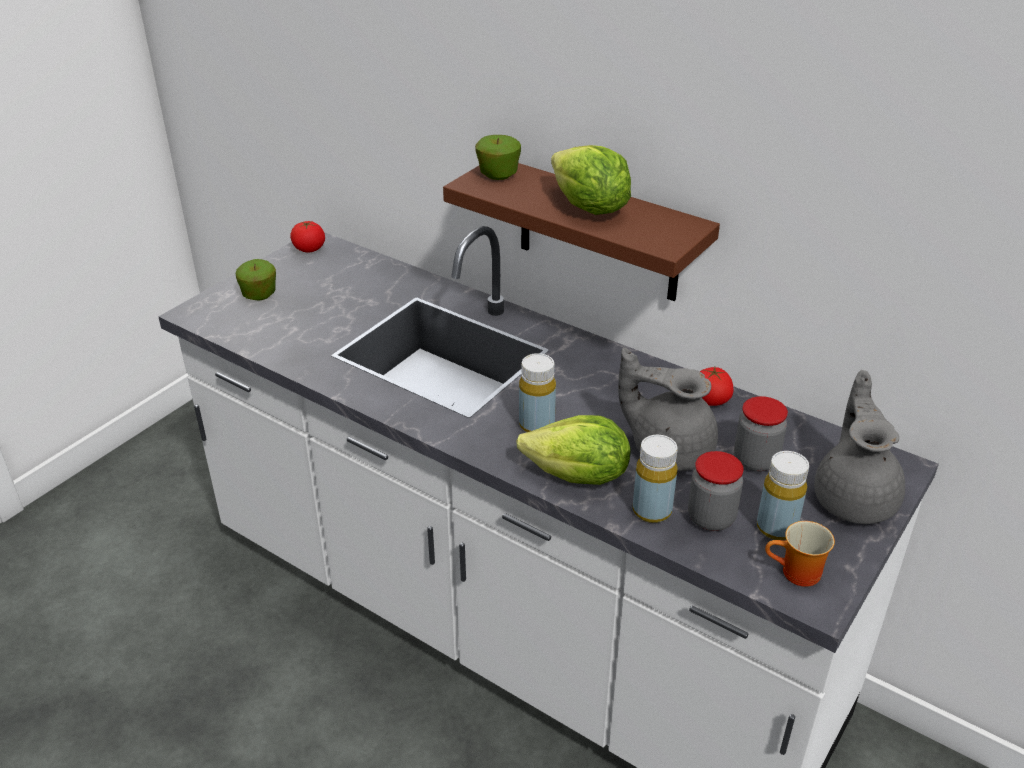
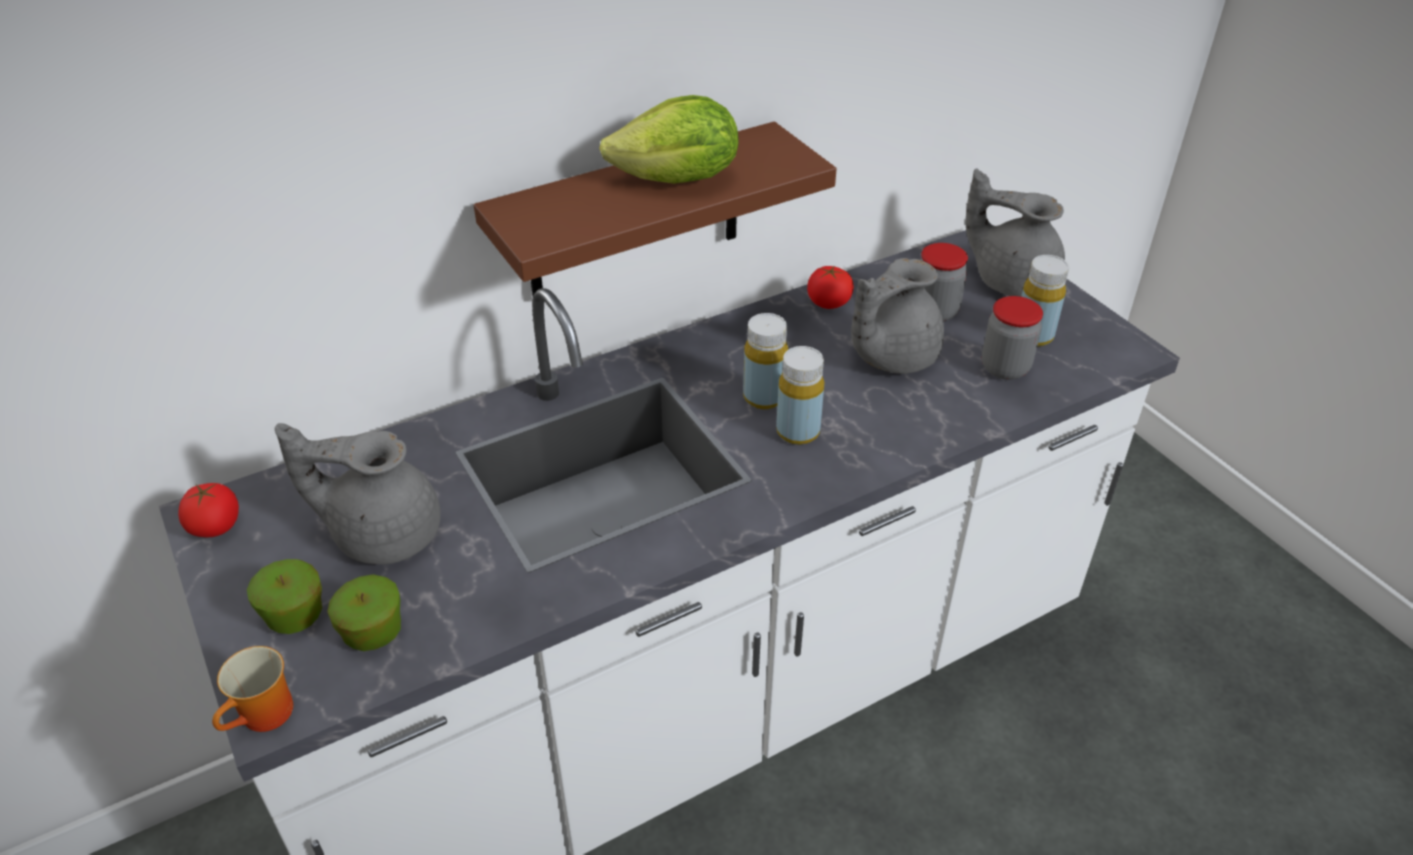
camera: 65 degrees left, 5 degrees up
(334, 298) = (383, 532): none -> grey teapot
(498, 174) = (532, 214): apple -> apple (373, 633)
(578, 477) = (903, 430): lettuce -> none
(652, 510) = (978, 400): yellow bottle -> yellow bottle (764, 397)
(797, 575) = (1097, 348): mug -> mug (266, 717)

